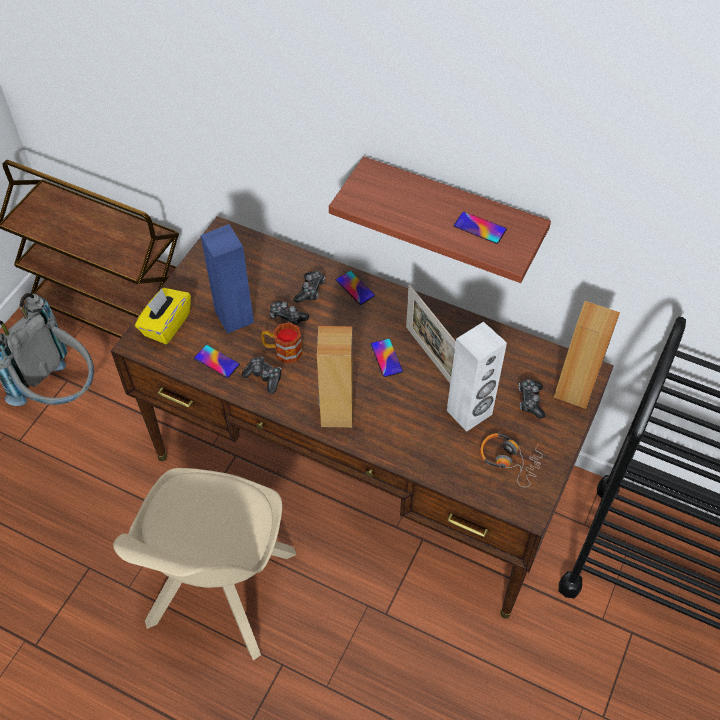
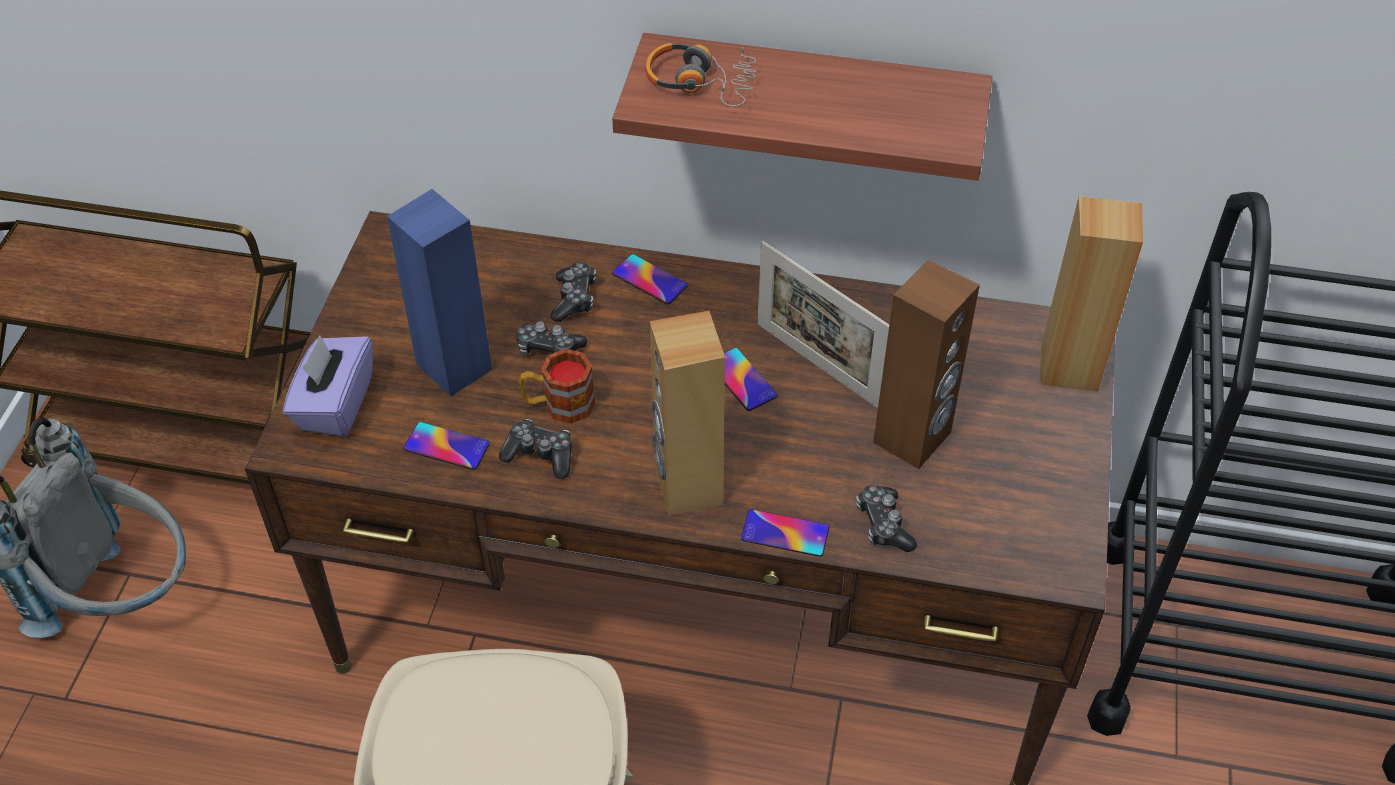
camera: 15 degrees left, 5 degrees down
(166, 325) = (335, 404): yellow tissue box -> purple tissue box
(469, 413) = (913, 438): white speaker -> brown speaker
(480, 228) = (882, 106): phone -> phone (785, 533)
(509, 460) = (1006, 499): headphones -> headphones (701, 82)
(530, 401) = (1005, 398): game controller -> game controller (883, 525)

